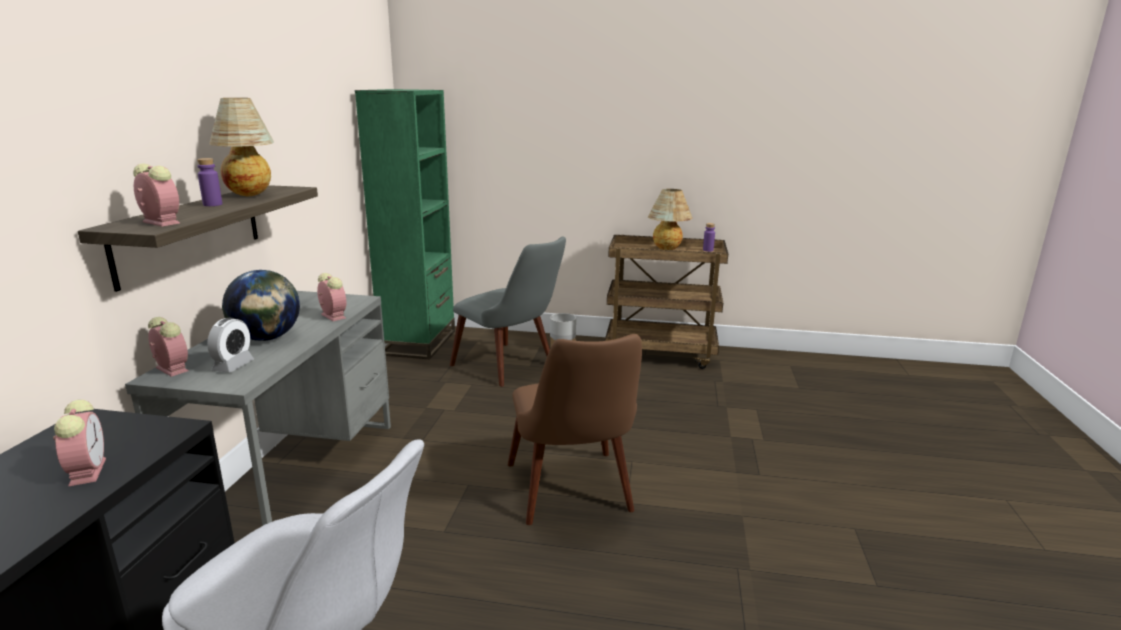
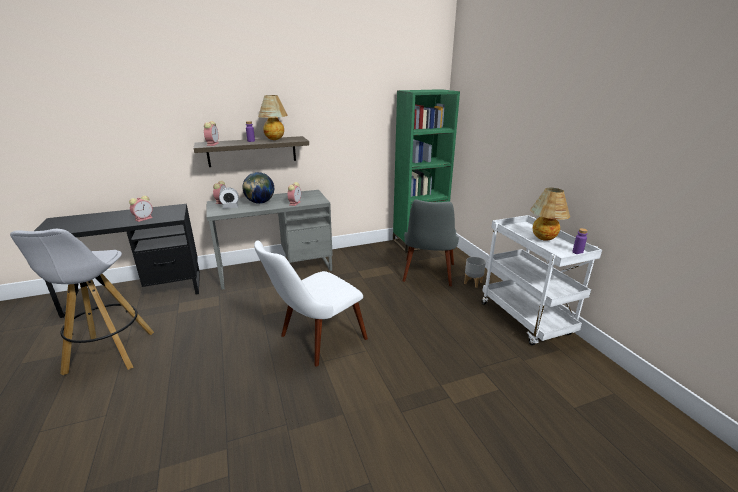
camera: 60 degrees right, 5 degrees up
(574, 497) = (314, 341): brown chair -> white chair
(661, 354) = (526, 320): brown cart -> white cart

